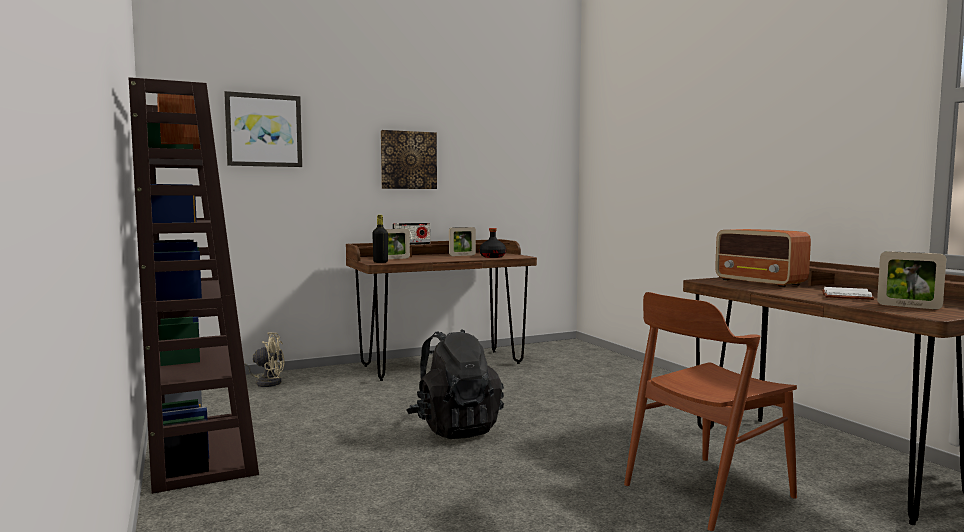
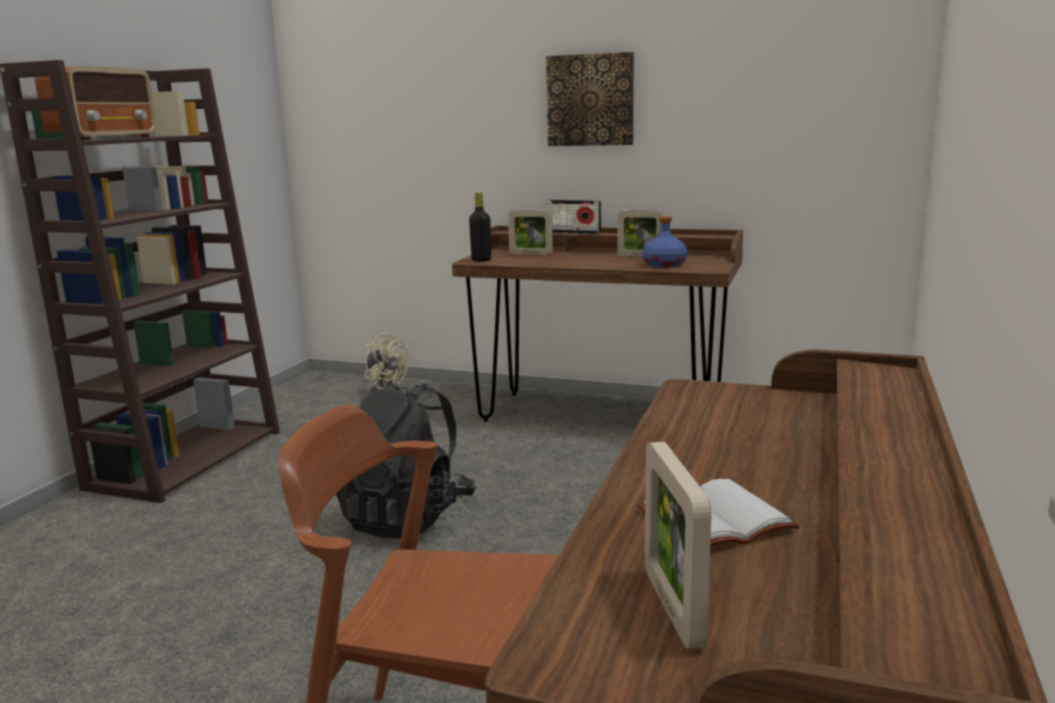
camera: 45 degrees right, 10 degrees up
(264, 130) = (399, 72): picture -> none
(493, 257) = (664, 264): black bottle -> blue bottle
(760, 282) = (767, 422): radio -> none

